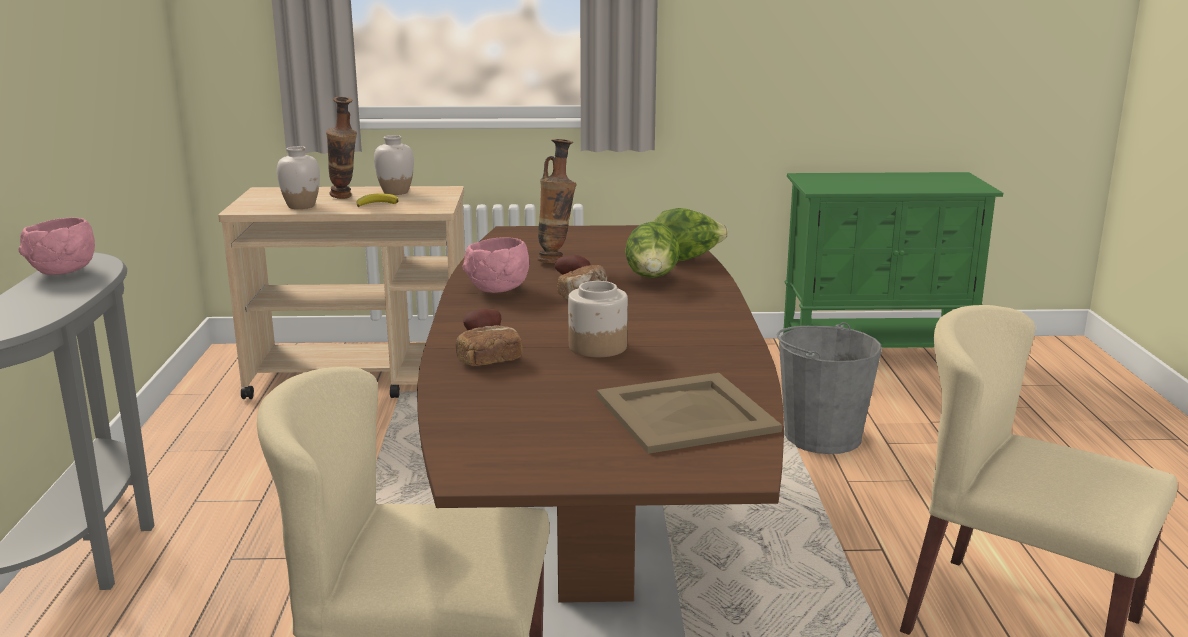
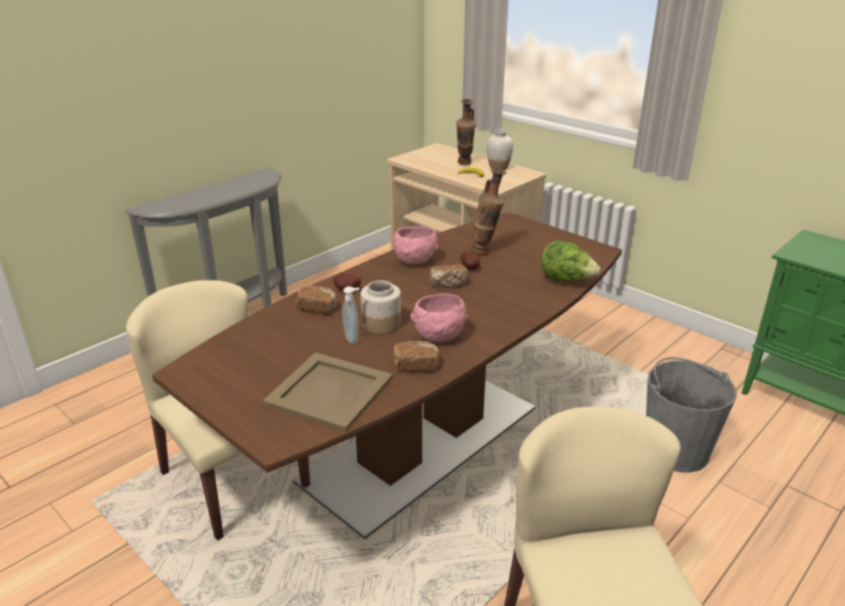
camera: 45 degrees right, 10 degrees up
(64, 272) = (244, 180): pink bowl -> pink bowl (439, 336)
(301, 206) = (432, 164): white vase -> none
(598, 368) = (353, 338): none -> soap dispenser
(652, 279) = (511, 288): lettuce -> none
(715, 362) = (416, 365): none -> bread

